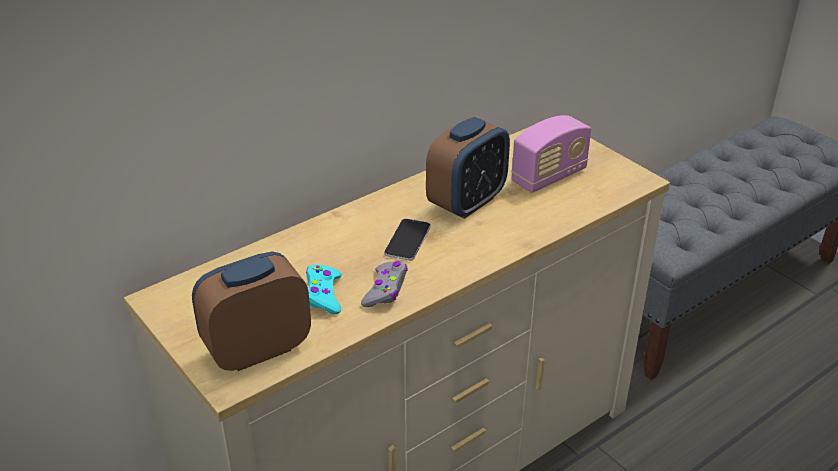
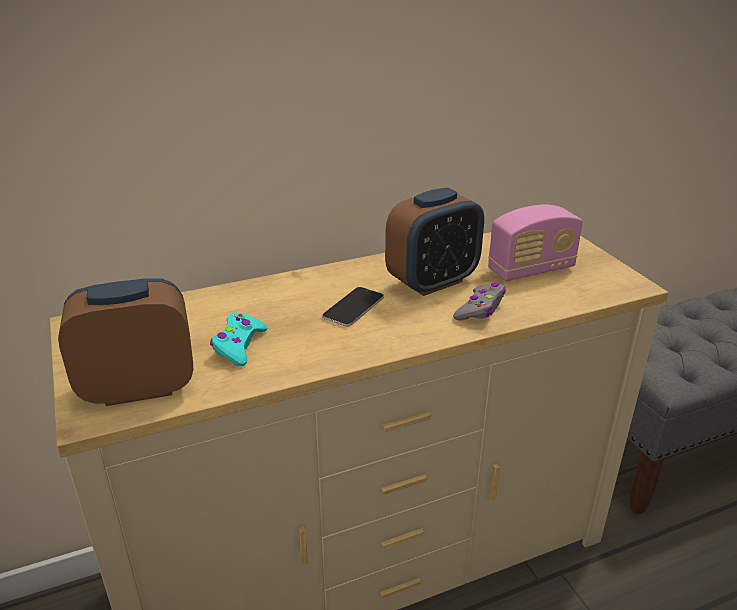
camera: 15 degrees right, 5 degrees down
(385, 290) = (305, 351): grey game controller -> grey game controller (480, 309)

